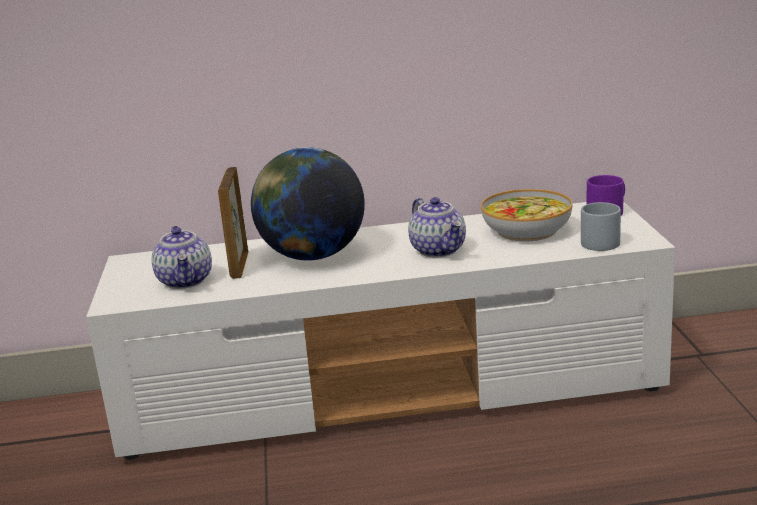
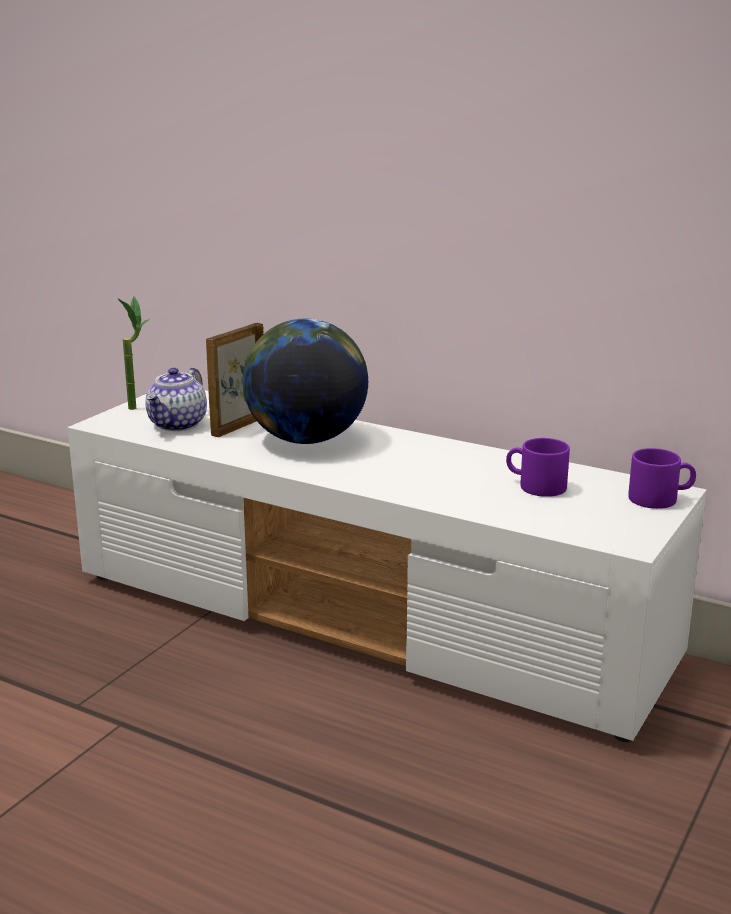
camera: 35 degrees right, 0 degrees up
(116, 280) = (137, 405): none -> potted plant
(439, 250) = (416, 474): teapot -> none
(526, 230) = (535, 486): bowl -> purple mug
(596, 241) = (579, 524): grey mug -> none

